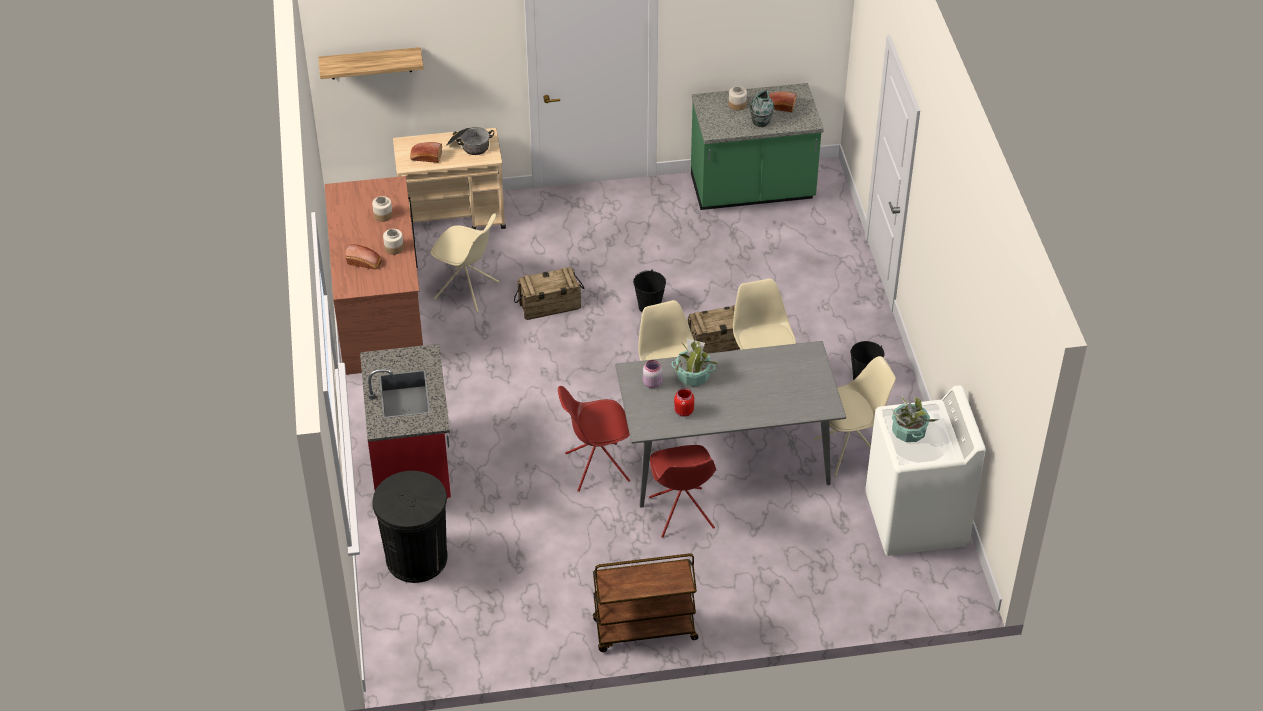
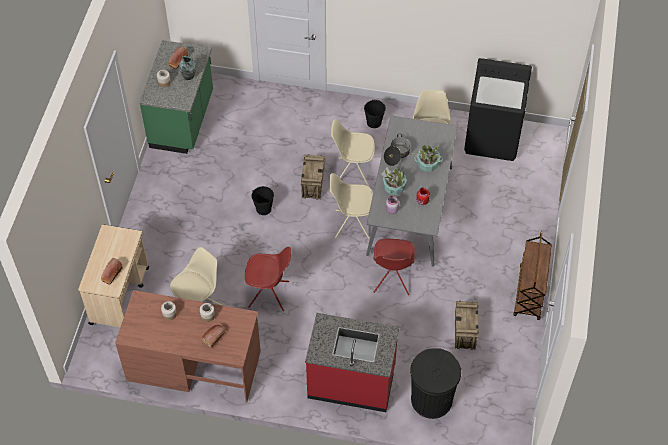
camera: 70 degrees left, 10 degrees up
(371, 63) = (56, 260): shelf -> none
(469, 146) = (114, 245): cooking pot -> cooking pot (397, 154)
(549, 306) = (236, 263): crate -> crate (465, 331)
(681, 514) = (447, 247): red chair -> red chair (269, 294)
(908, 431) = (497, 96): potted plant -> potted plant (427, 164)
(916, 520) = (493, 138): white washing machine -> black washing machine

